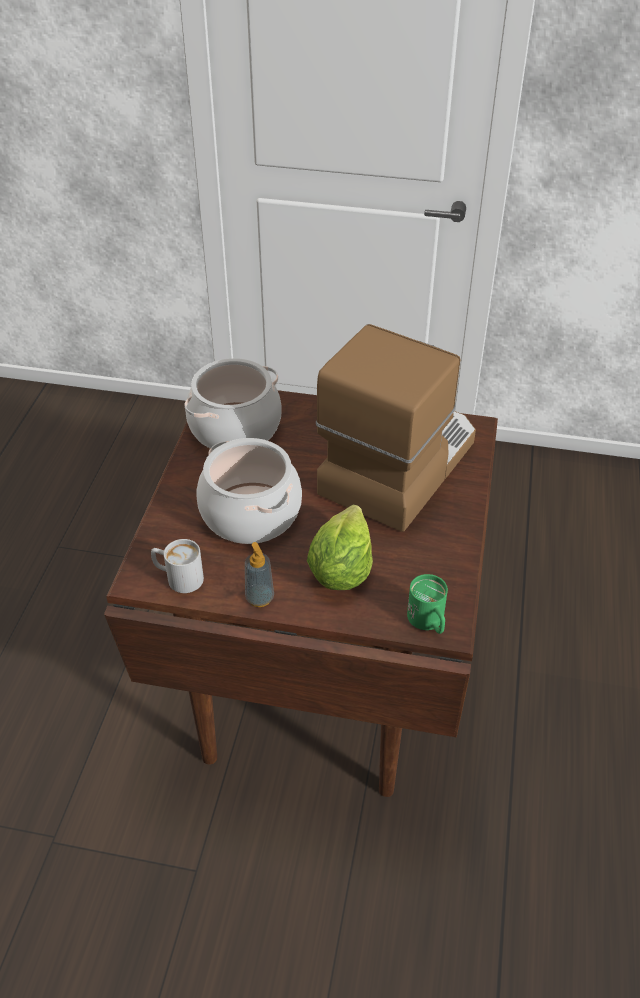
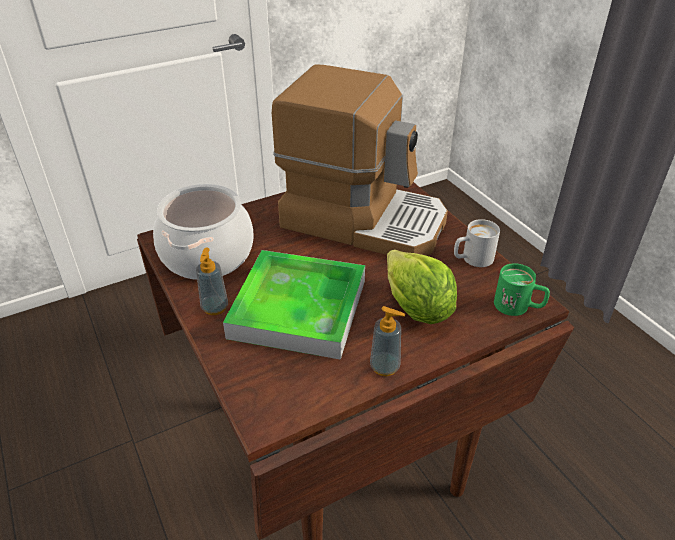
camera: 40 degrees left, 5 degrees down
(178, 577) = (298, 395): white mug -> white mug (472, 259)
(194, 476) = (215, 307): none -> soap dispenser
(251, 513) = (298, 309): cooking pot -> tray
(397, 465) = (363, 219): coffee machine -> coffee machine turned 120 degrees clockwise

